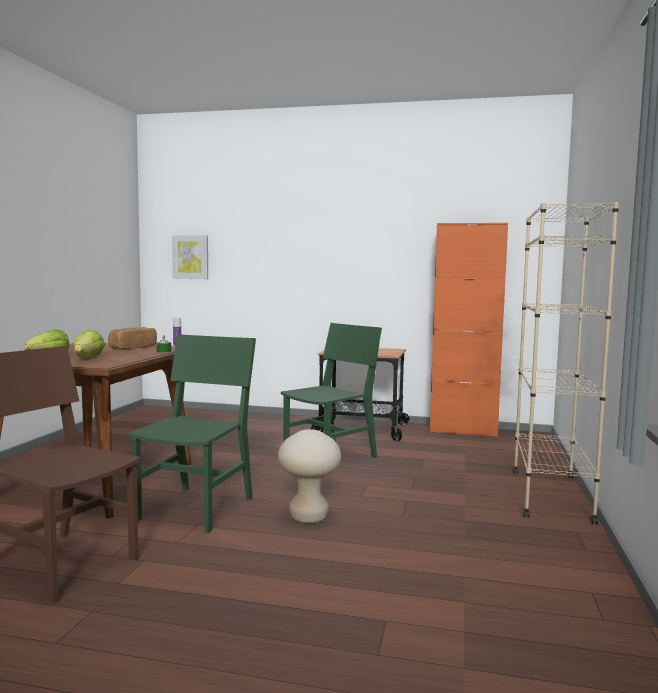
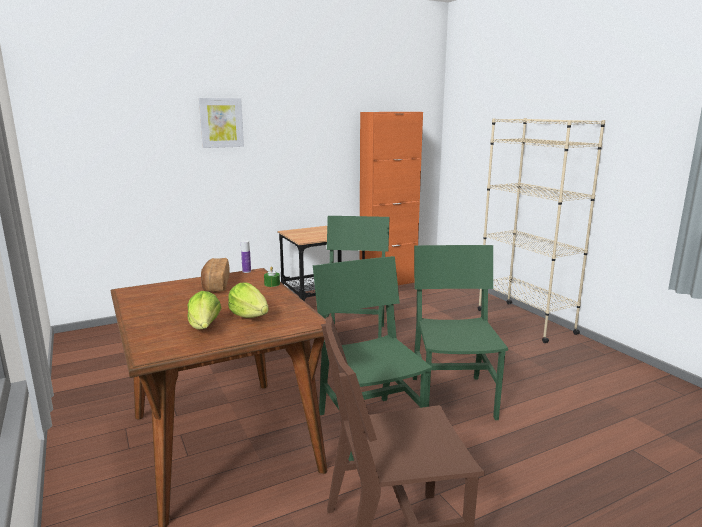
camera: 40 degrees left, 10 degrees up
(190, 257) = (100, 150): picture -> picture (221, 122)
(308, 517) = (453, 397): beige stool -> green chair

